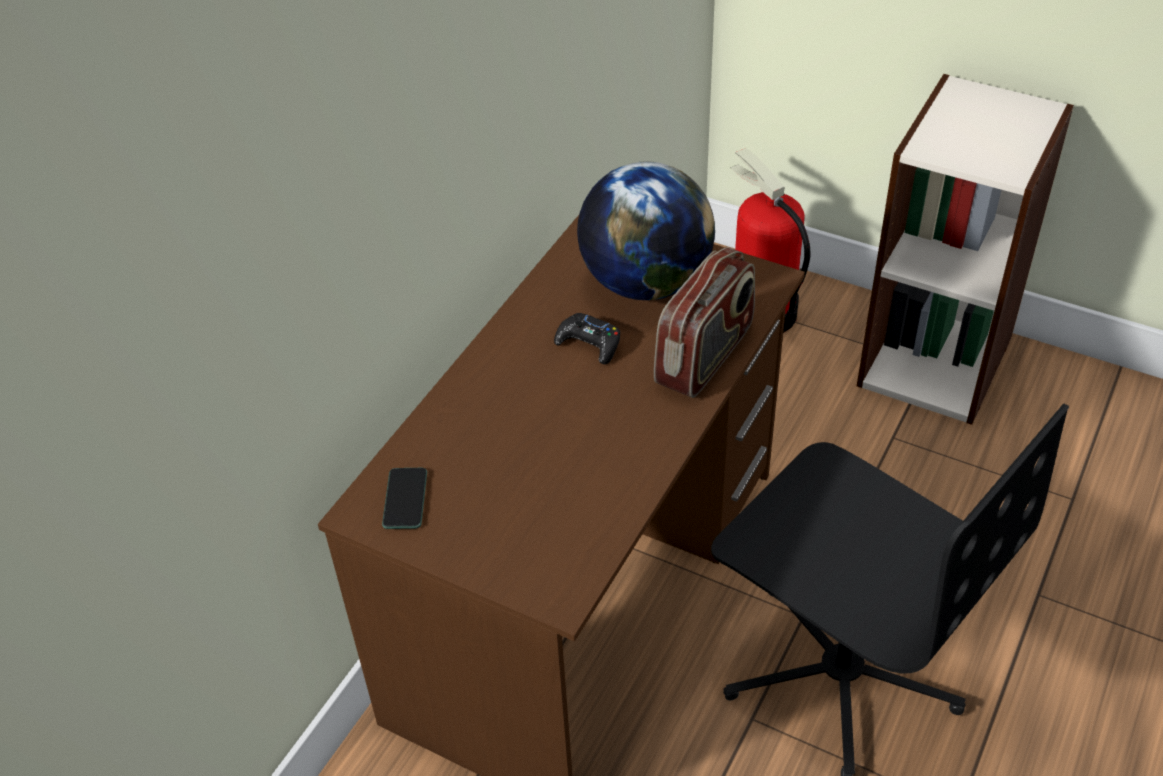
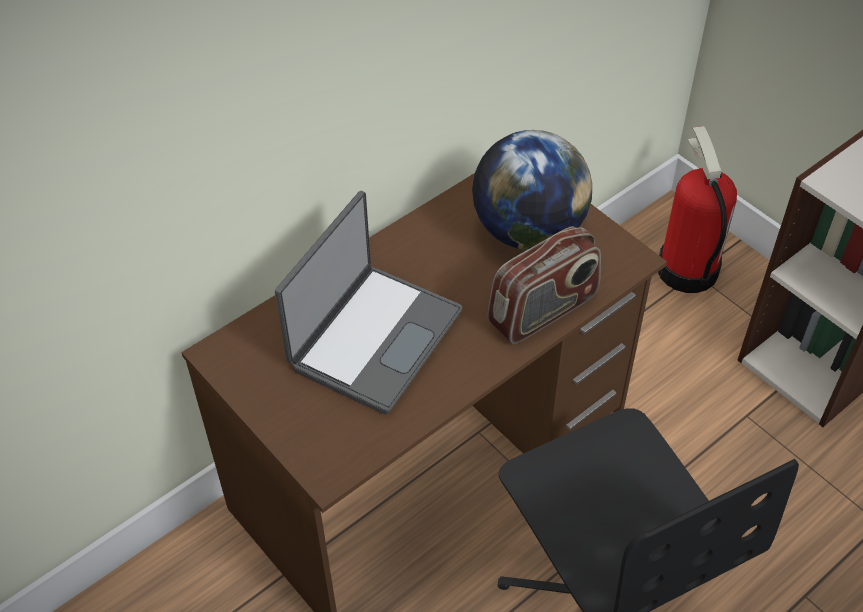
camera: 20 degrees right, 5 degrees up
(405, 499) = (252, 354): phone -> none
(535, 439) = (373, 338): none -> laptop
(589, 344) = (456, 270): black game controller -> none

